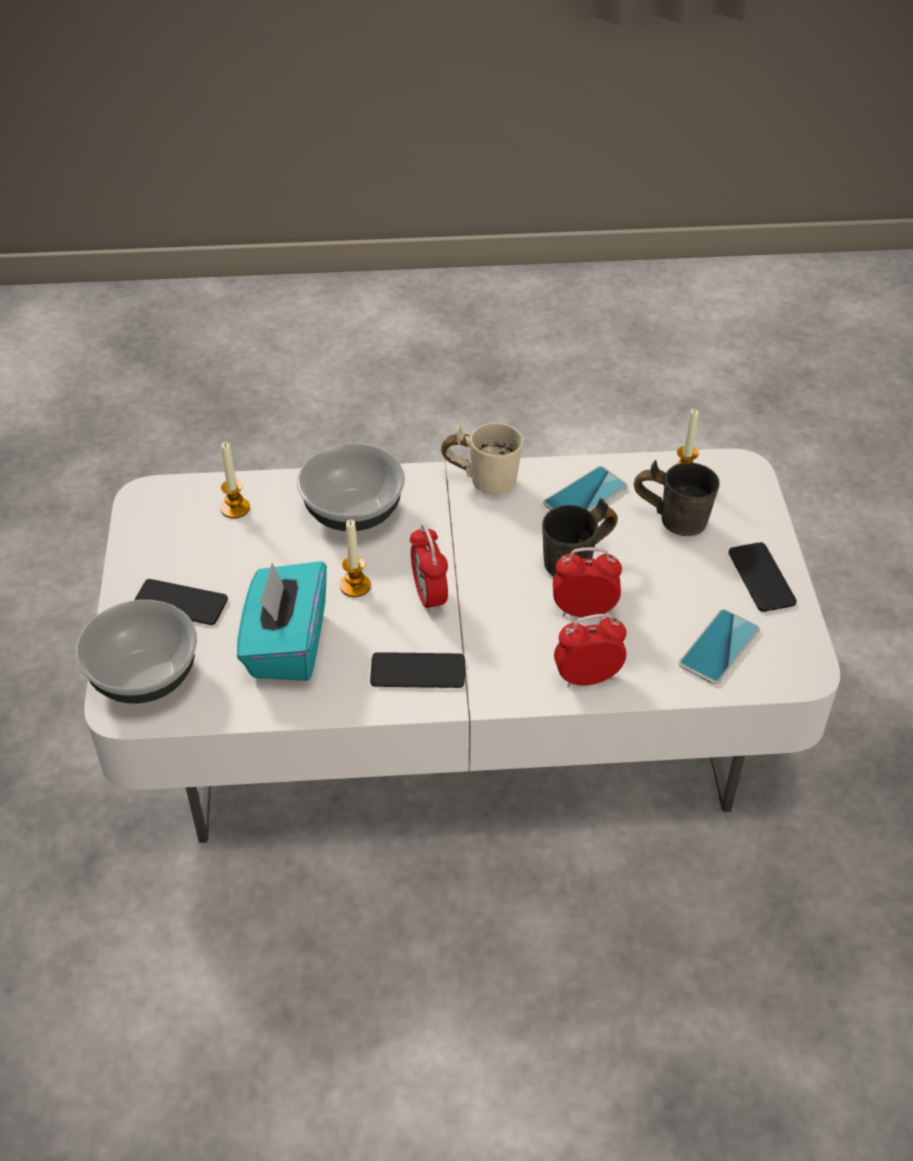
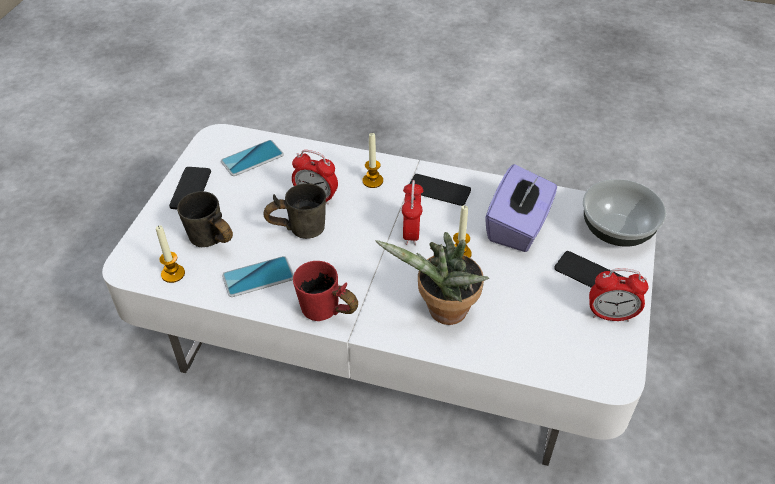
camera: 160 degrees left, 0 degrees up
(235, 508) = (537, 345): candle -> candle (372, 181)
(286, 645) = (518, 227): turquoise tissue box -> purple tissue box
(352, 513) = (443, 313): bowl -> potted plant
(484, 478) = (324, 315): beige mug -> red mug
(587, 678) = (339, 162): alarm clock -> alarm clock (610, 315)

